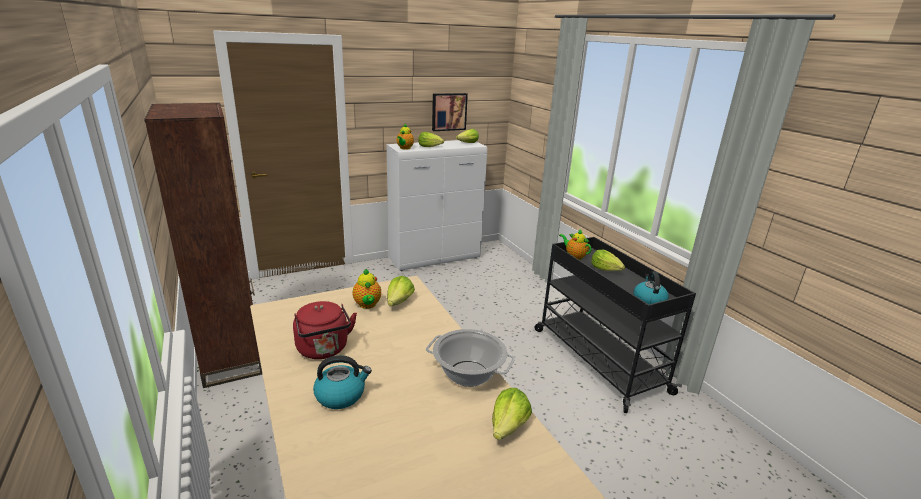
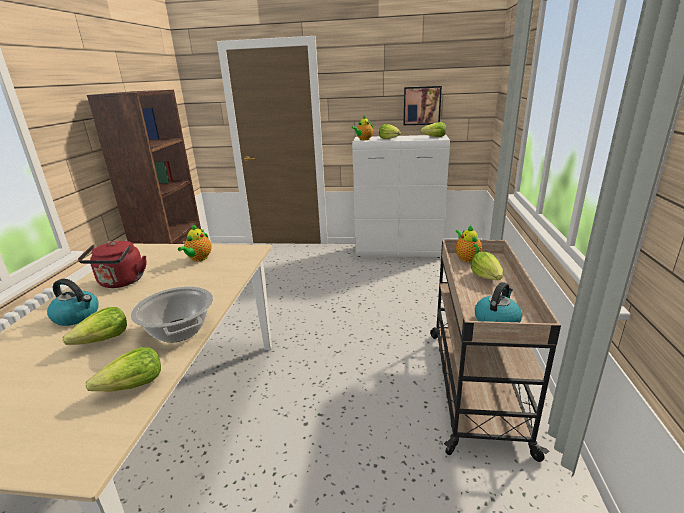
camera: 35 degrees right, 0 degrees up
(399, 302) = (224, 261): lettuce -> lettuce (103, 340)
(597, 359) = (474, 385): black cart -> beige cart

